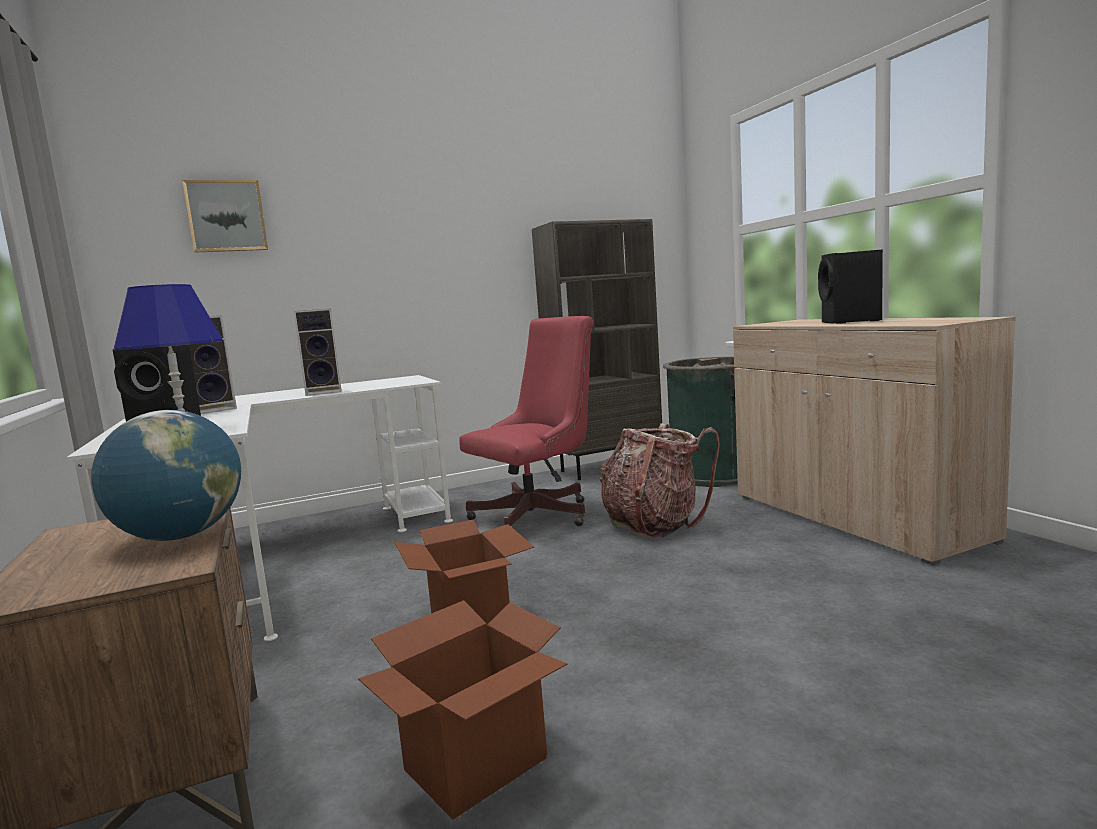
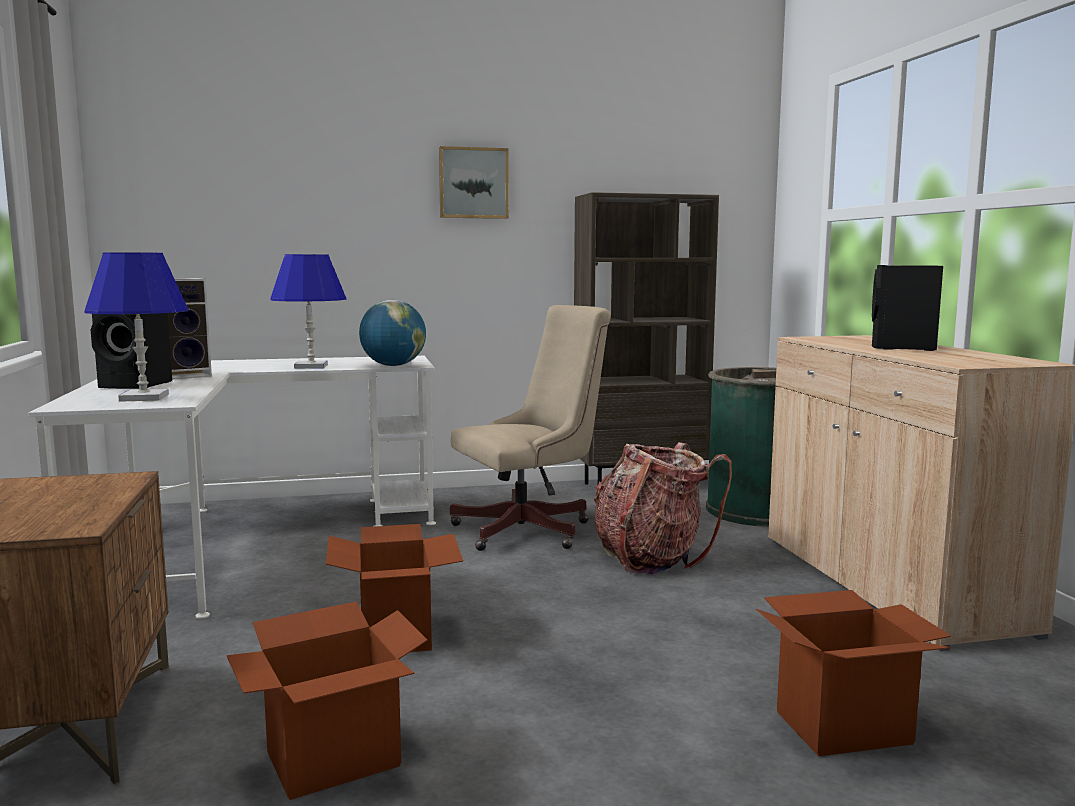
camera: 10 degrees right, 0 degrees up
(180, 536) = (95, 501): globe -> globe (393, 365)
(226, 216) = (236, 167): picture -> picture (473, 183)
(325, 392) = (311, 366): speaker -> blue table lamp
(540, 514) = (531, 530): red office chair -> beige office chair
(911, 644) = (844, 727): none -> cardboard box

